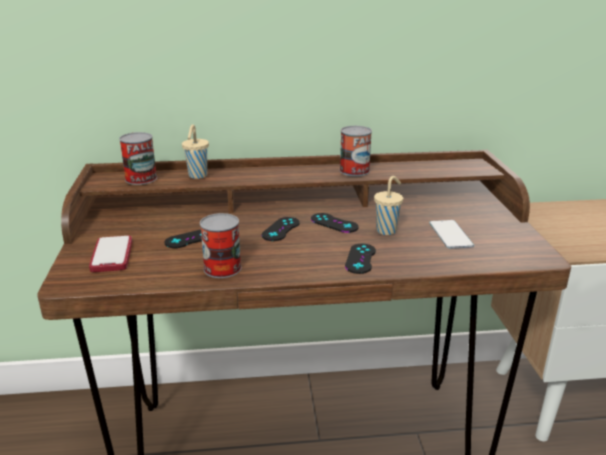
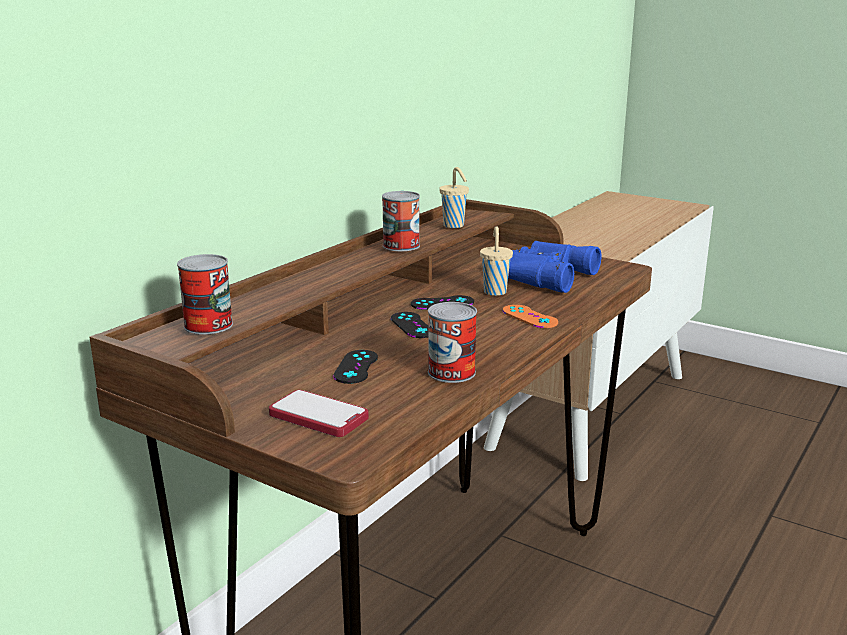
camera: 50 degrees left, 5 degrees down
(197, 176) = (266, 300): beige cup -> beige cup (454, 226)
(360, 259) = (529, 317): black game controller -> orange game controller
(450, 234) = (541, 276): phone -> blue binoculars

